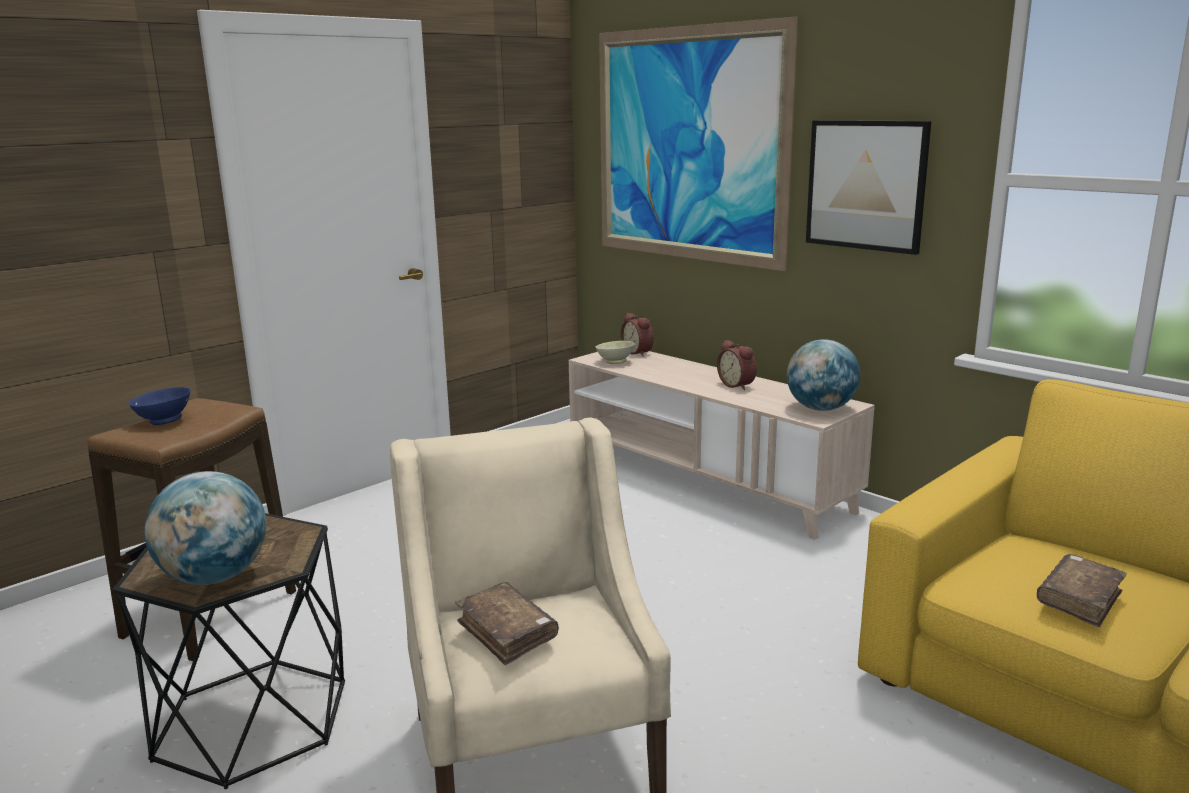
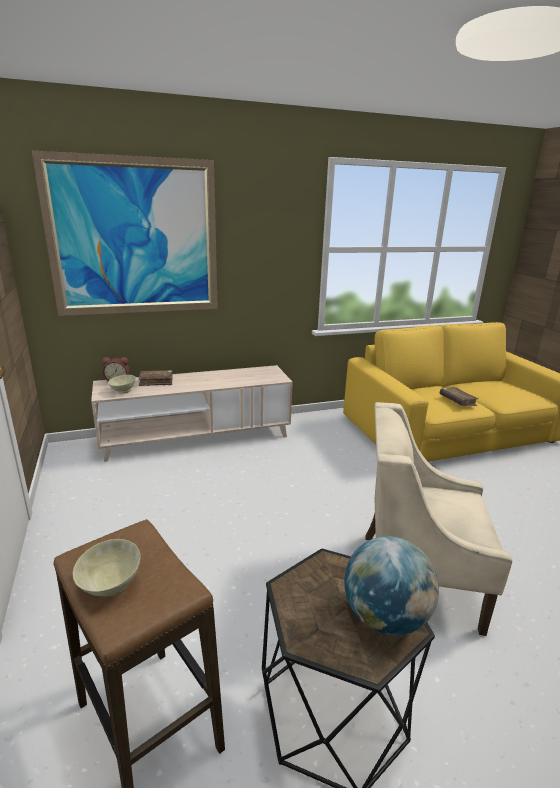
camera: 65 degrees left, 5 degrees up
(163, 421) = (109, 586): blue bowl -> beige bowl
(507, 632) = (457, 518): brown book -> brown book (156, 381)
(738, 385) = (213, 378): alarm clock -> none
(820, 408) = (269, 374): globe -> none
(866, 185) = (262, 256): picture -> none

